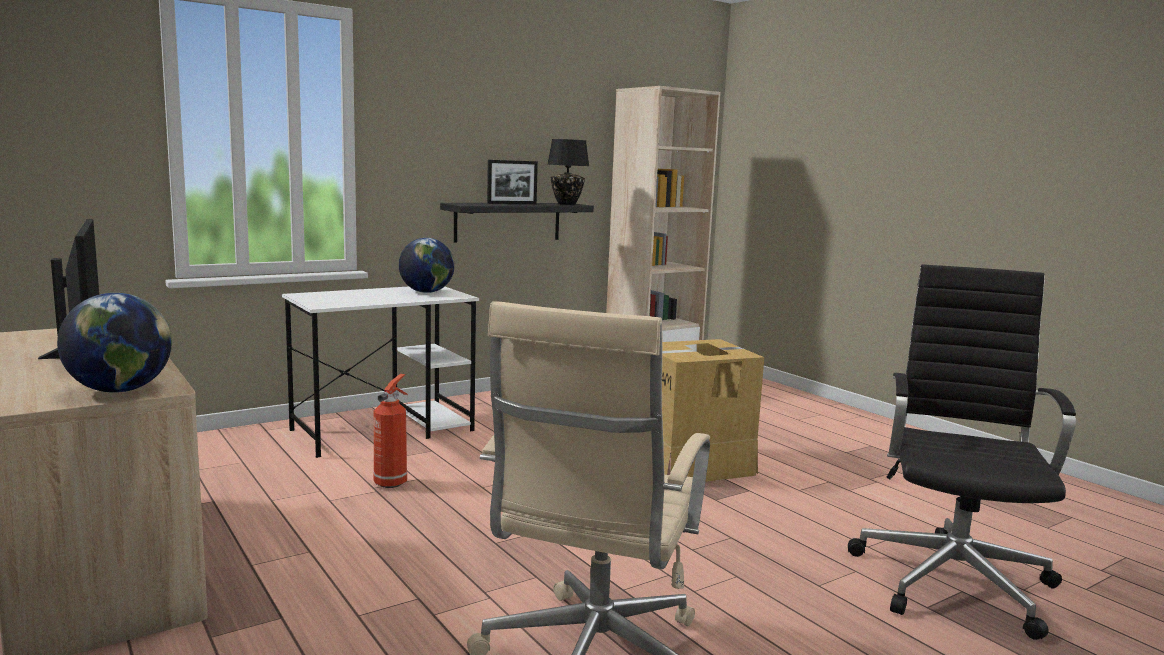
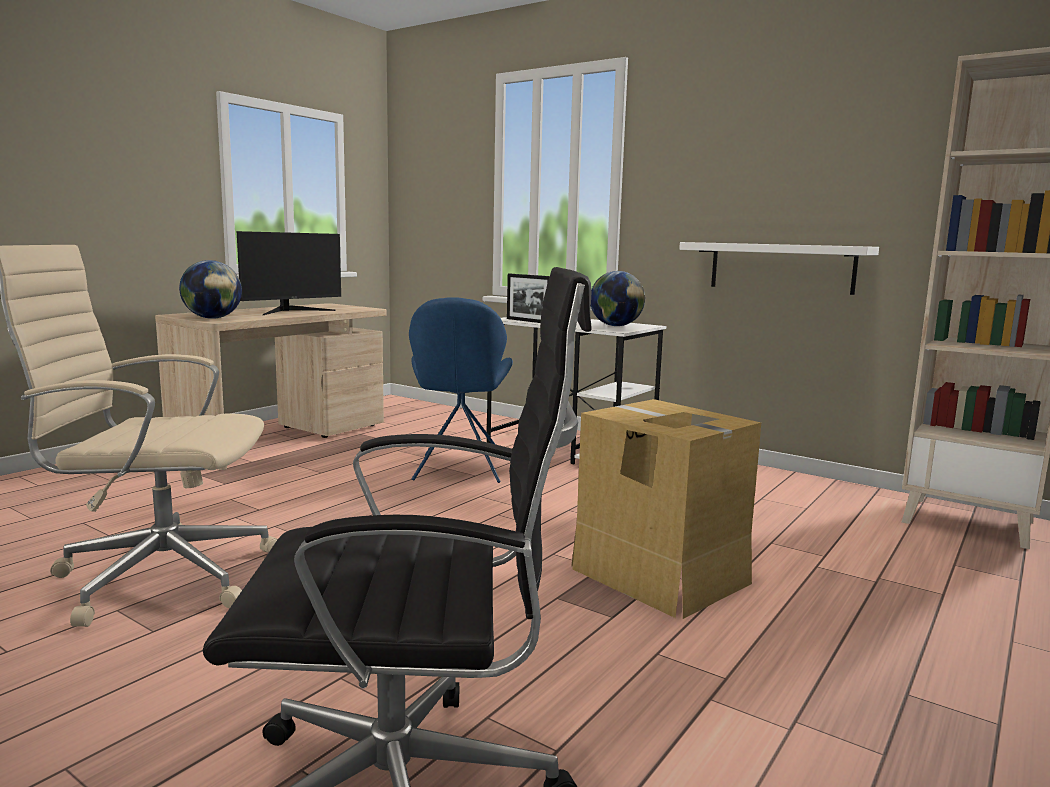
camera: 70 degrees right, 0 degrees up
(391, 482) = (459, 470): fire extinguisher -> blue chair
(508, 221) = (781, 267): black shelf -> white shelf
(512, 203) = (767, 243): picture frame -> picture frame (528, 321)
(566, 204) = (840, 245): black table lamp -> none

